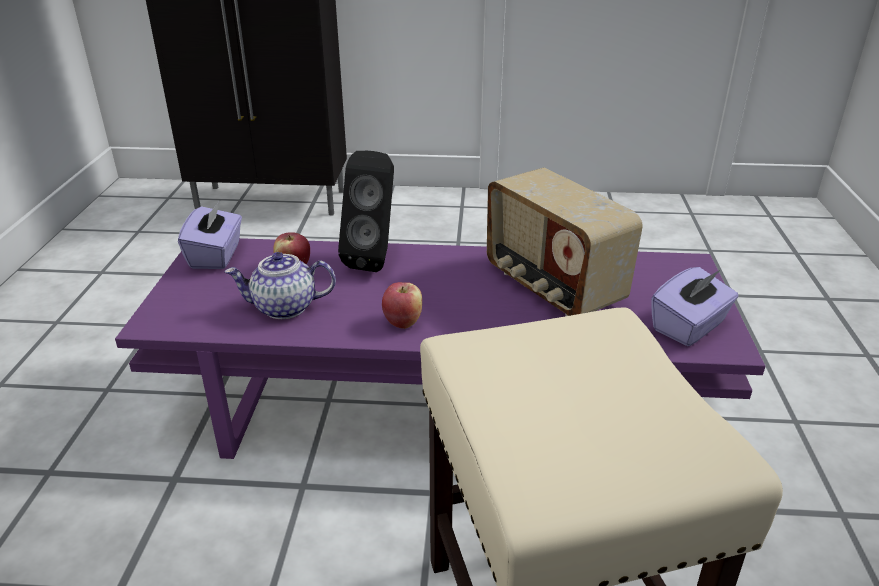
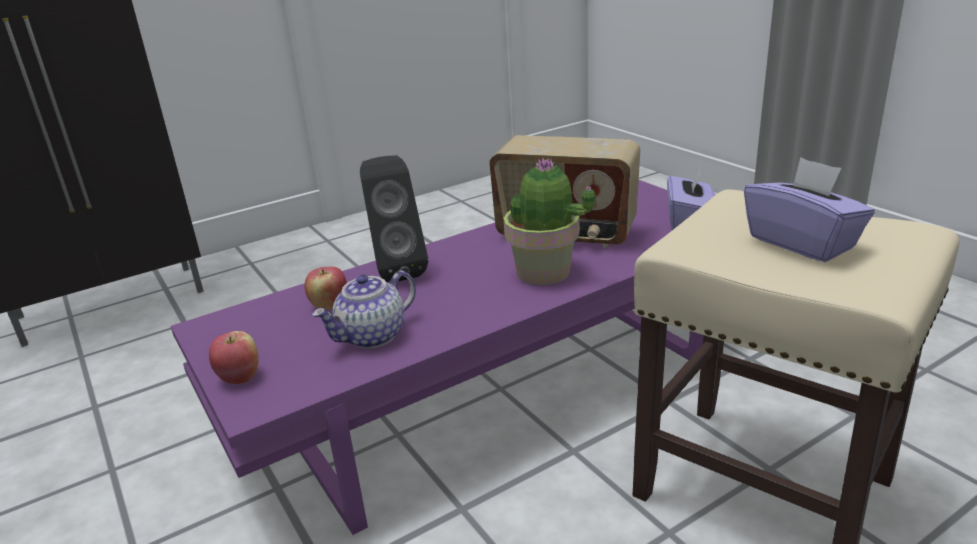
camera: 35 degrees left, 5 degrees down
(216, 255) = (229, 328): purple tissue box -> purple tissue box (802, 242)
(402, 322) = (494, 301): apple -> apple (239, 377)
(478, 315) = (543, 273): none -> potted plant

